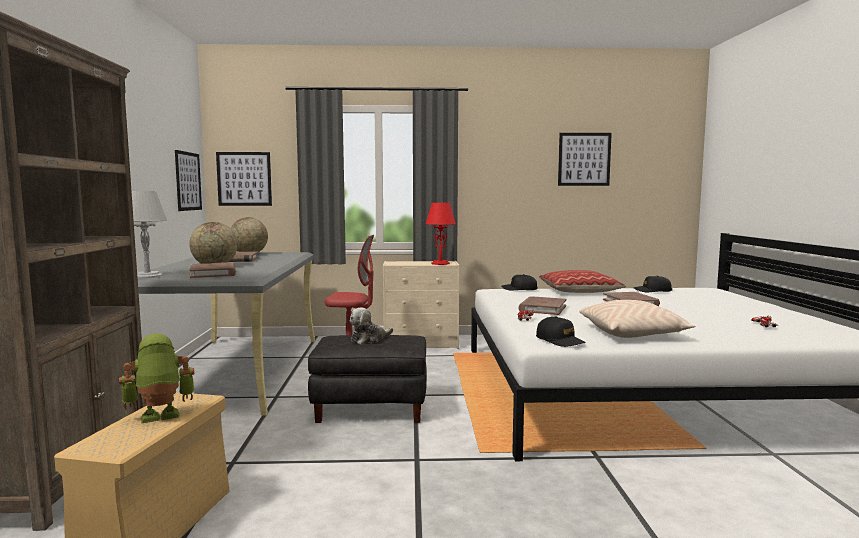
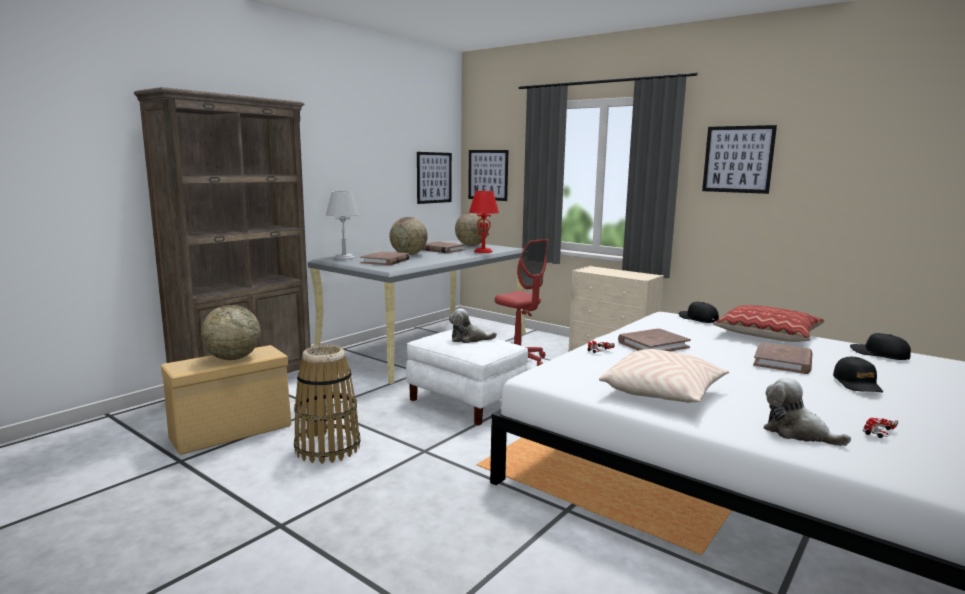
camera: 40 degrees right, 5 degrees up
(159, 417) = (233, 358): toy robot -> globe
(319, 495) = (328, 448): none -> basket
(372, 407) = (466, 401): black ottoman -> white ottoman
(440, 263) = (634, 276): red table lamp -> red table lamp (483, 251)
(560, 341) = (562, 379): black cap -> black cap (857, 384)
(584, 159) = (858, 158): picture -> picture (738, 159)
(741, 335) = (797, 433): none -> plush toy

